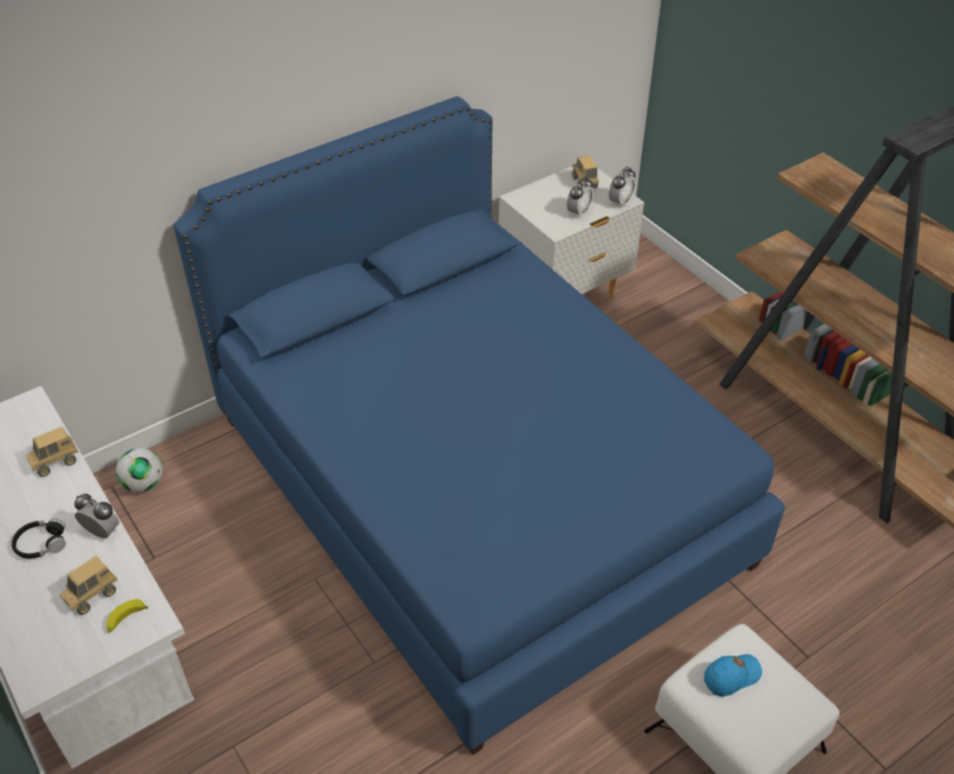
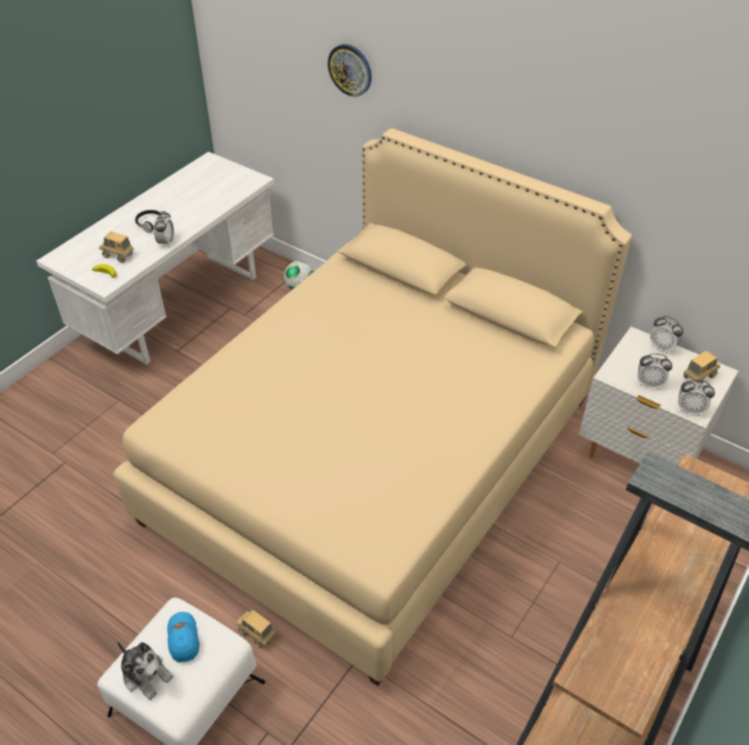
camera: 70 degrees right, 0 degrees up
(56, 463) = (213, 206): toy truck -> toy truck (256, 634)
(112, 160) = (350, 69): none -> wall clock
(476, 489) = (374, 458): blue bed -> beige bed
(537, 189) = (662, 347): none -> alarm clock
(731, 677) = (183, 639): blue cap -> blue cap turned 150 degrees counterclockwise
(767, 721) = (146, 674): none -> plush toy

